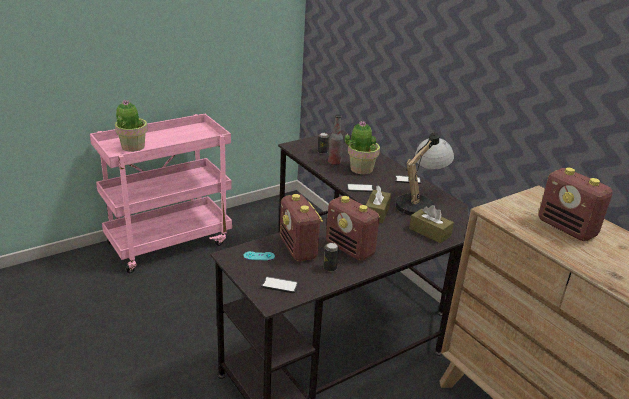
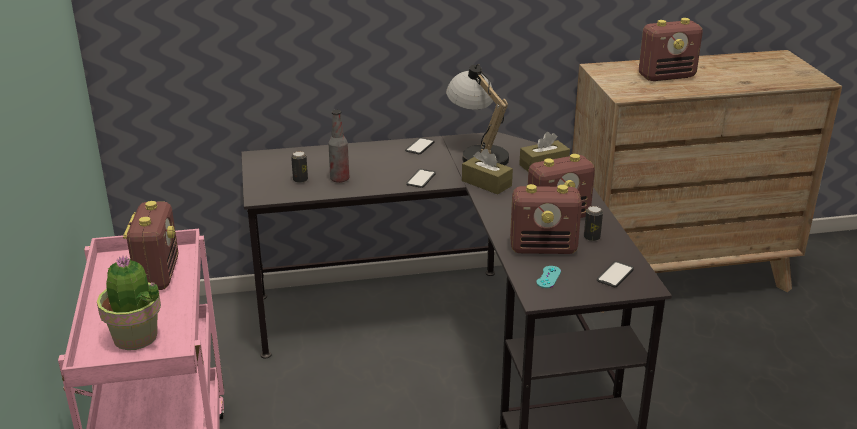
camera: 65 degrees left, 0 degrees up
(192, 139) = (158, 274): none -> radio
(361, 169) = (370, 166): potted plant -> none

